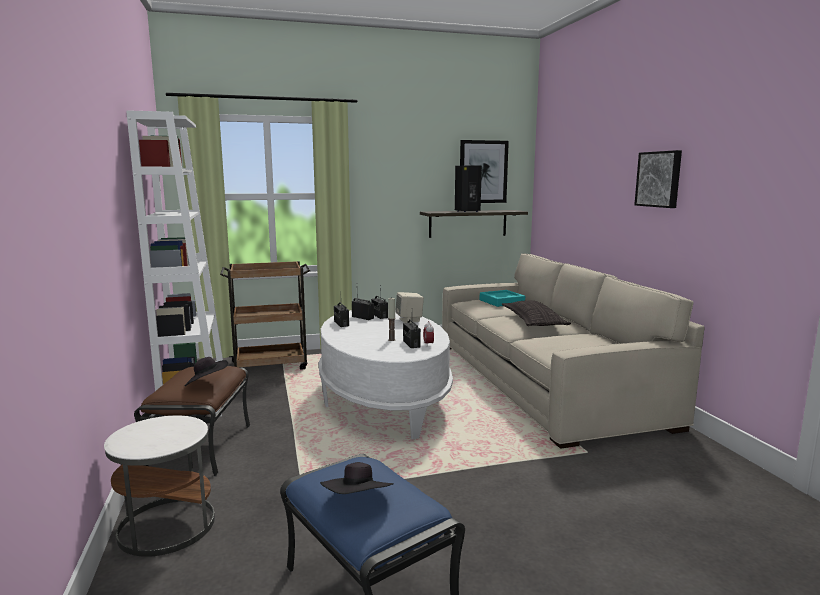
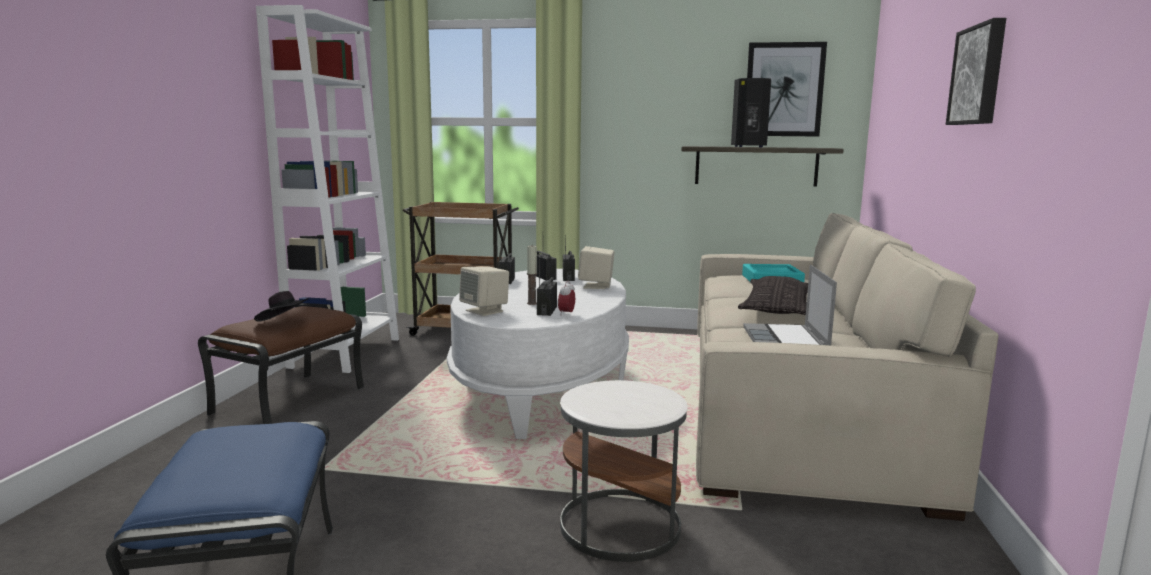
camera: 25 degrees right, 0 degrees up
(167, 526) = (162, 468): white side table -> white side table (620, 526)
(358, 502) = (201, 467): black hat -> none
(371, 350) = (485, 311): none -> beige speaker
(575, 344) = (786, 342): none -> laptop

